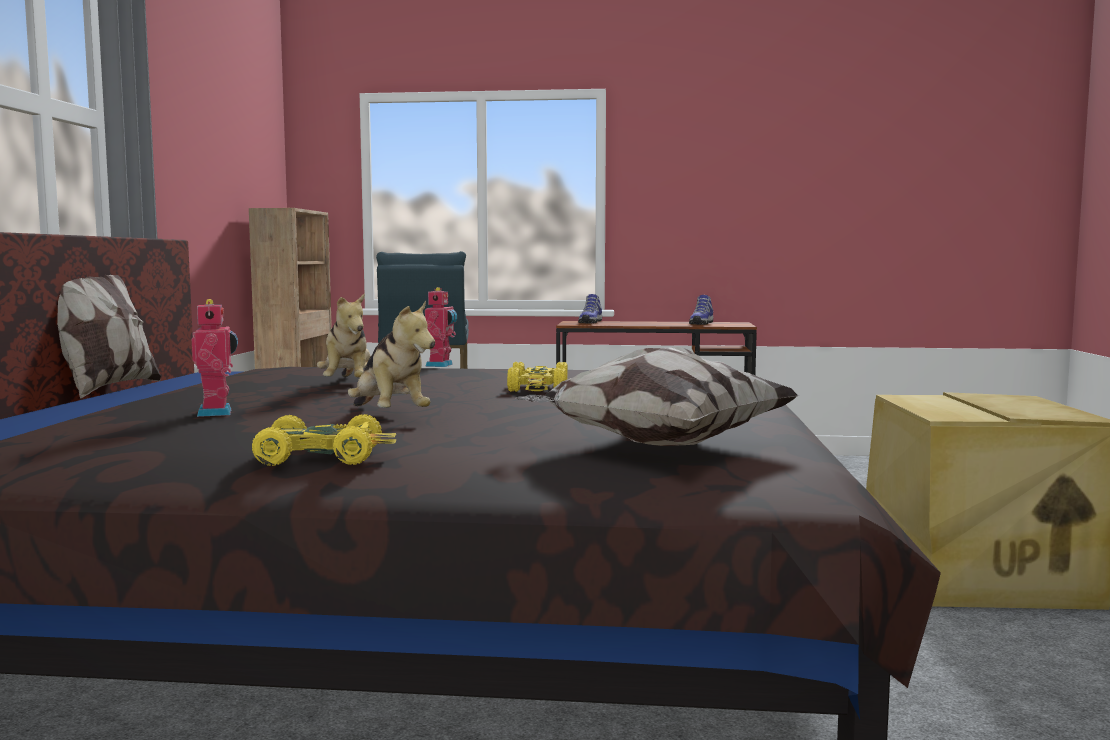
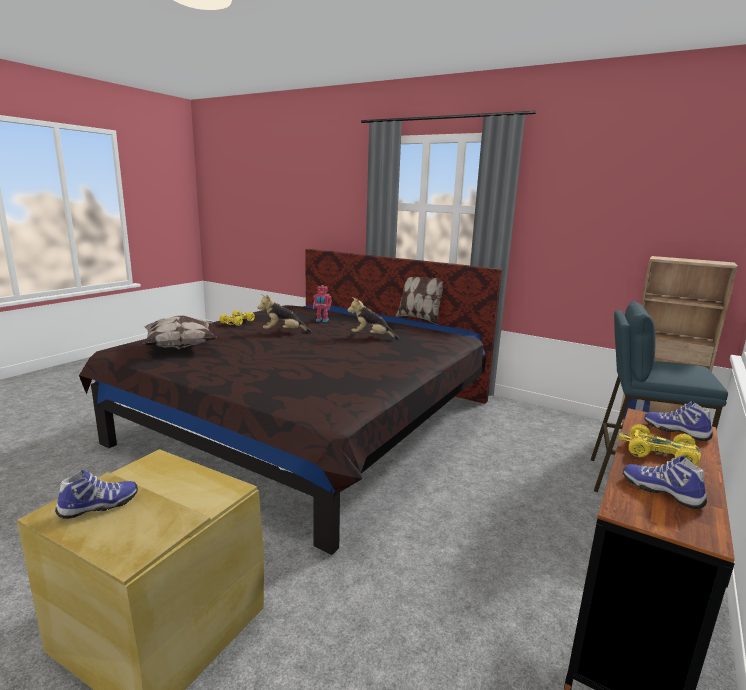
camera: 115 degrees right, 10 degrees up
(441, 365) = (432, 358): toy robot -> none
(538, 388) = (315, 357): yellow toy car -> yellow toy car (658, 453)
(1035, 408) = (99, 506): none -> shoe

